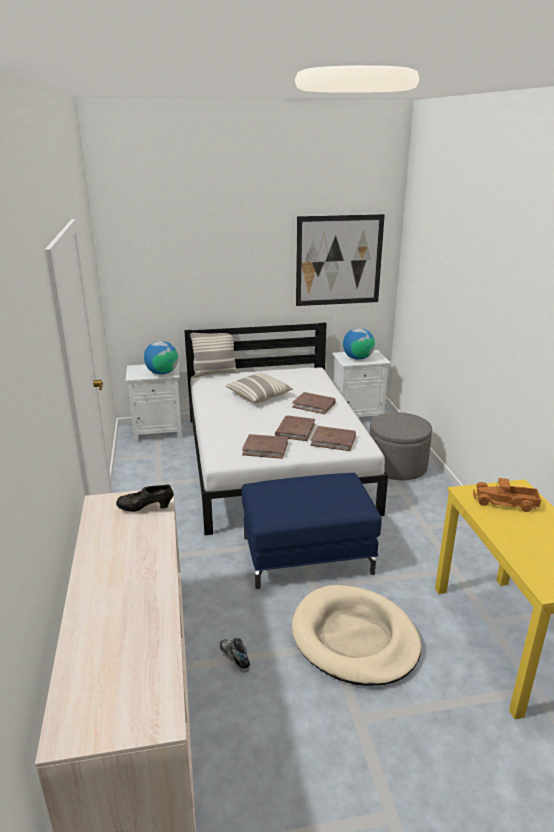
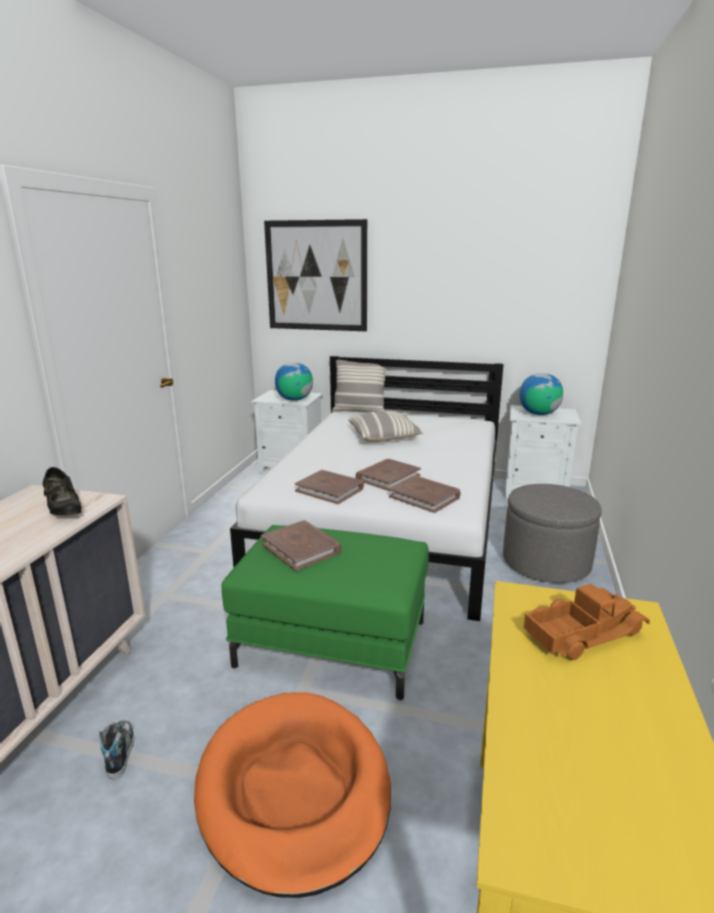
camera: 25 degrees right, 5 degrees down
(146, 508) = (64, 510): black shoe -> black shoe turned 150 degrees counterclockwise
(307, 554) = (332, 642): blue ottoman -> green ottoman
(314, 405) = (440, 455): brown book -> brown book (301, 548)
(339, 260) = (527, 283): picture -> picture (316, 276)
(354, 638) = (294, 790): beige dog bed -> orange dog bed
(505, 503) = (581, 632): toy truck -> toy truck turned 120 degrees clockwise

